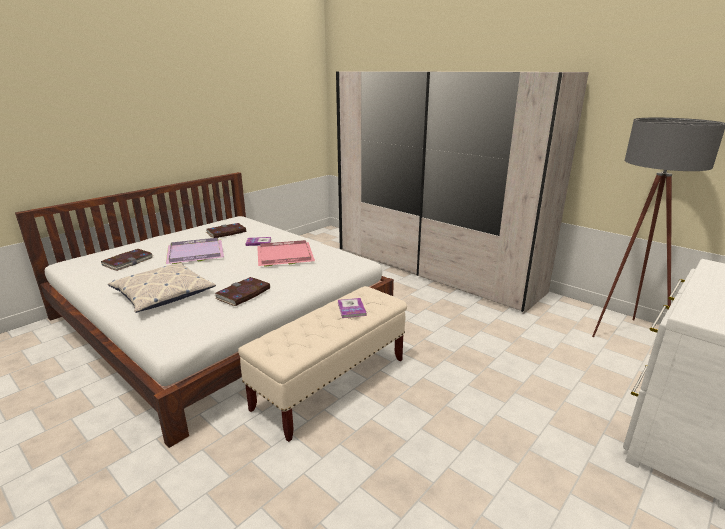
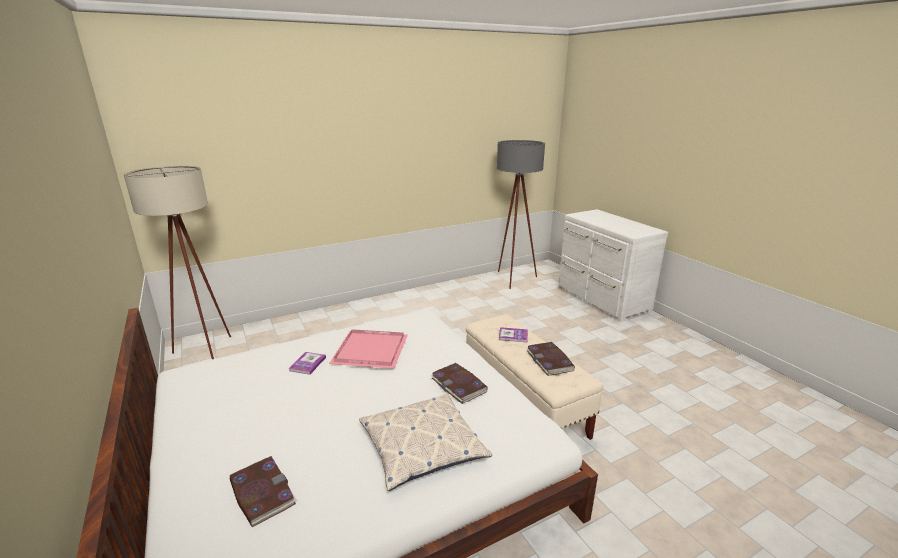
camera: 70 degrees left, 0 degrees up
(196, 252) = (295, 416): purple tray -> none
(226, 232) = (237, 386): book -> book (550, 360)
(322, 240) = (207, 355): none -> beige floor lamp
(434, 270) = (367, 310): white wardrobe -> none

